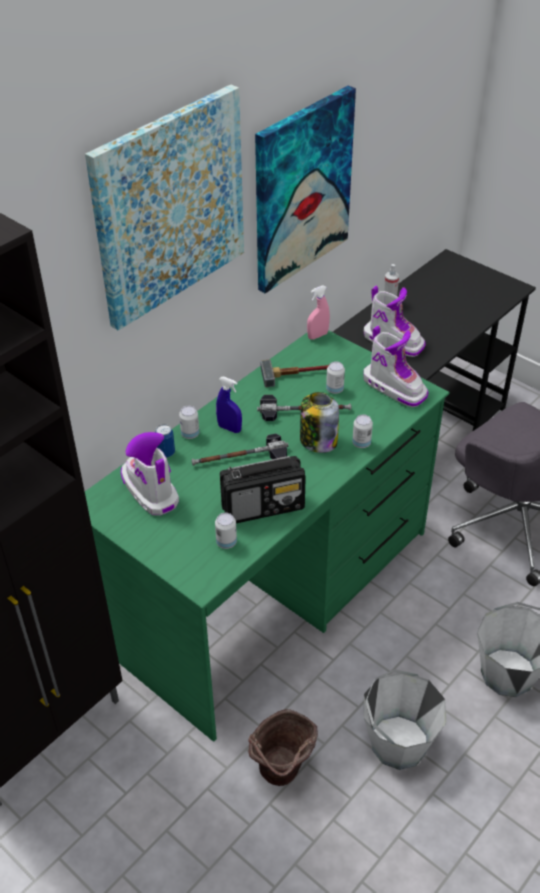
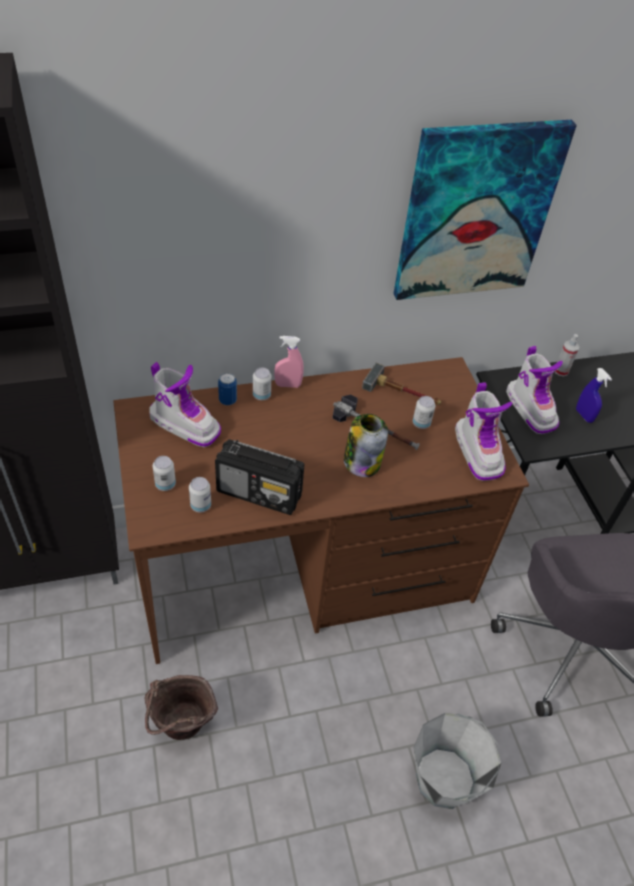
camera: 30 degrees right, 5 degrees up
(149, 490) = (185, 424): boot -> boot turned 120 degrees clockwise
(169, 206) = (288, 165): picture -> none
(229, 428) = (298, 408): blue spray bottle -> blue spray bottle (584, 415)
(240, 458) = (282, 439): hammer -> none
(271, 588) = (305, 567): green desk -> brown desk
(317, 336) = (452, 367): pink spray bottle -> pink spray bottle (288, 385)
(361, 443) = (398, 486): can -> can (165, 484)
(398, 743) = (295, 771): grey bucket -> none

